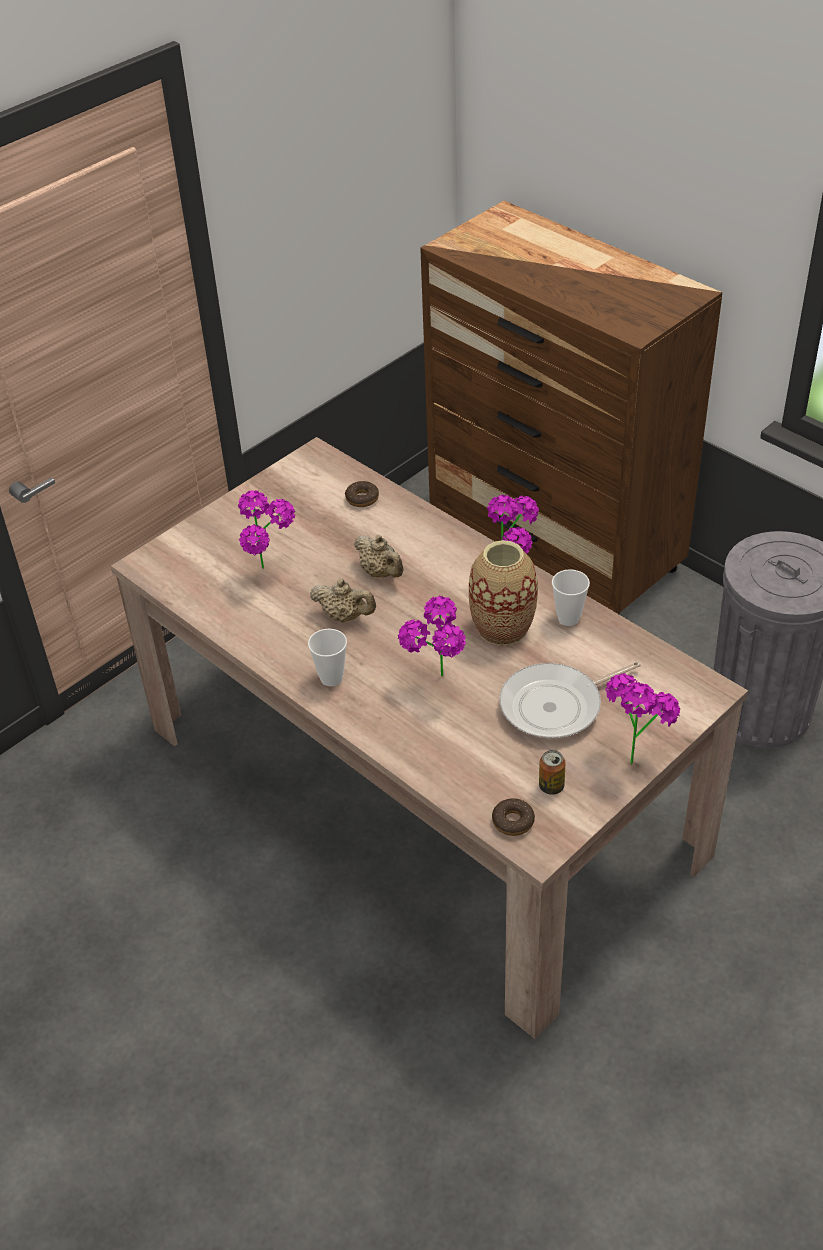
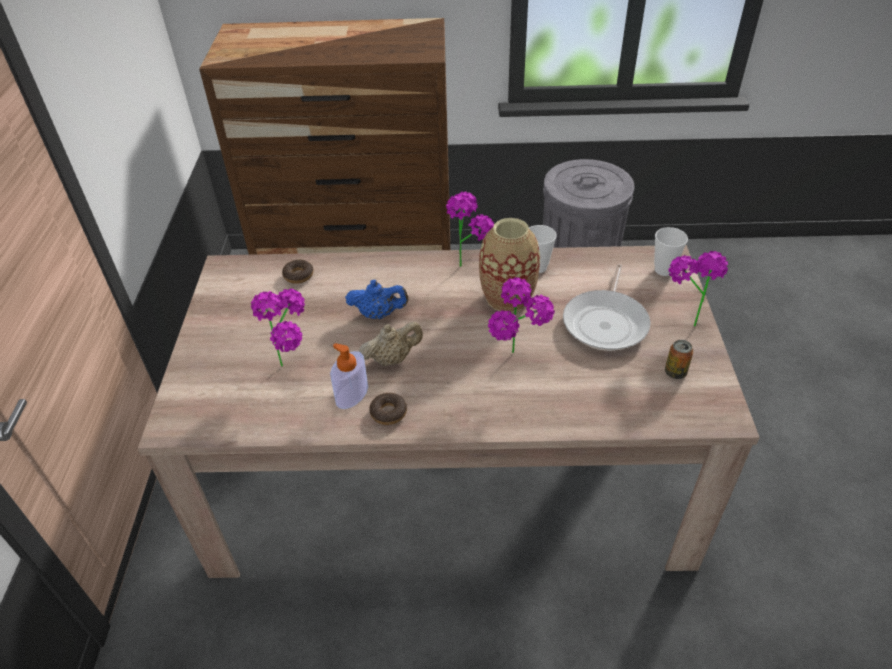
camera: 45 degrees left, 0 degrees up
(283, 623) = (352, 394): none -> soap dispenser
(331, 678) = (440, 407): cup -> cup (663, 270)
(381, 573) = (378, 314): beige teapot -> blue teapot
(513, 821) = (687, 412): donut -> donut (388, 412)

